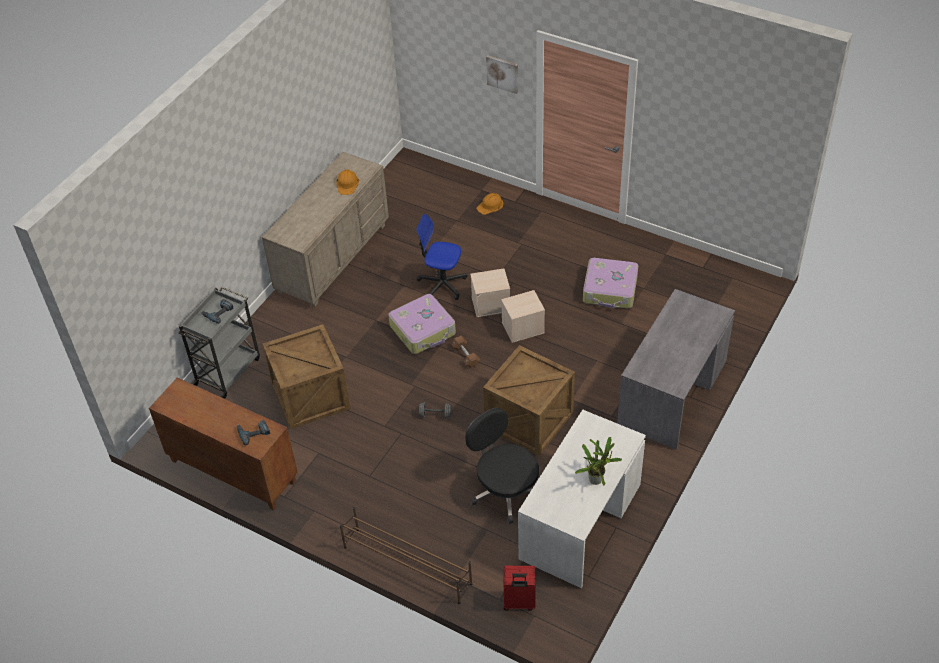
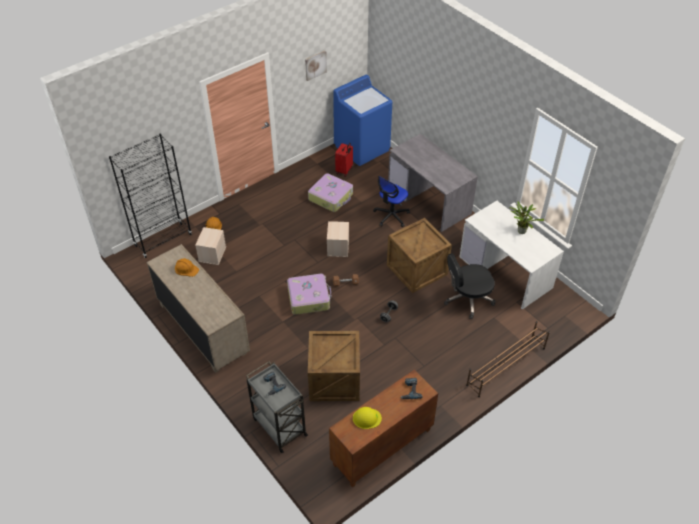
camera: 70 degrees left, 0 degrees up
(200, 405) = (366, 418): none -> yellow hard hat
(442, 284) = (272, 275): office chair -> office chair (391, 216)
(445, 174) = (163, 240): none -> black bookcase
(491, 304) = (307, 256): beige storage box -> beige storage box (212, 254)
(503, 73) = (181, 133): picture -> picture (315, 65)
(519, 602) = (553, 319): red suitcase -> red suitcase (344, 170)
(731, 287) = (362, 148): none -> blue washing machine

